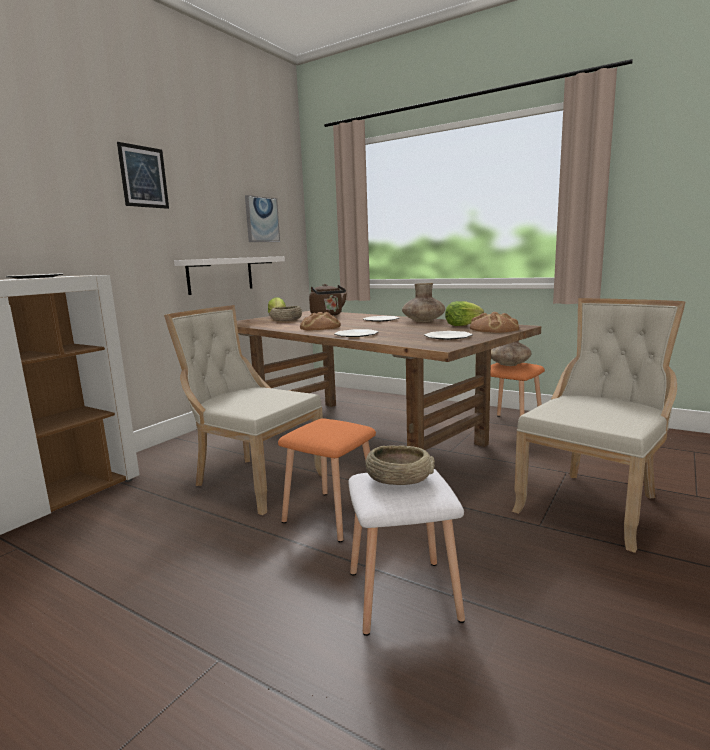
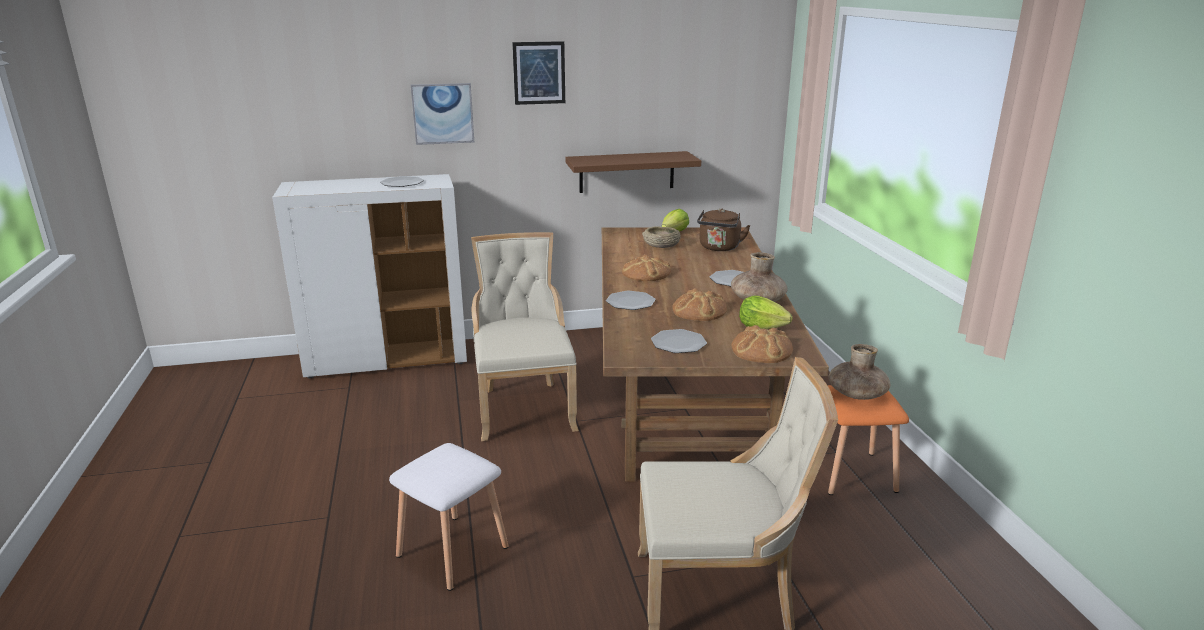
camera: 45 degrees right, 10 degrees up
(220, 275) = (626, 172): white shelf -> brown shelf
(262, 219) = (703, 104): picture -> picture (443, 113)
(330, 515) = (517, 468): orange stool -> none
(399, 478) = (449, 461): beige bowl -> none
(408, 328) = (699, 310): none -> bread

